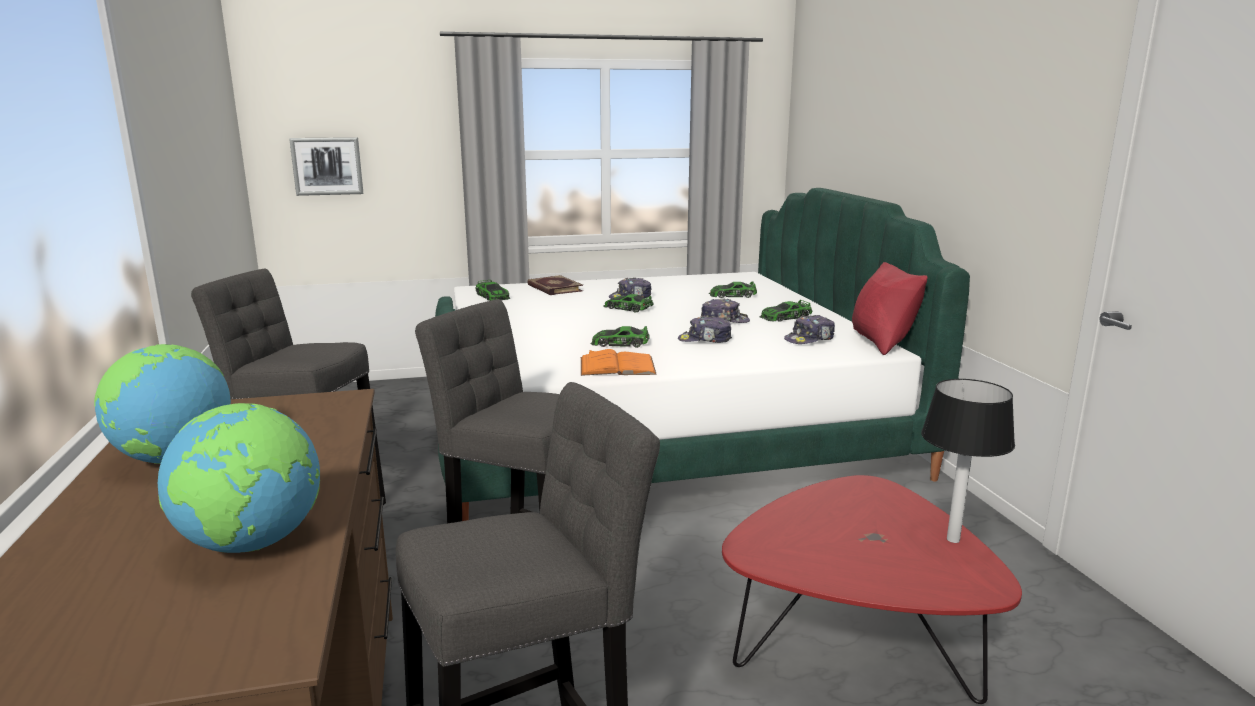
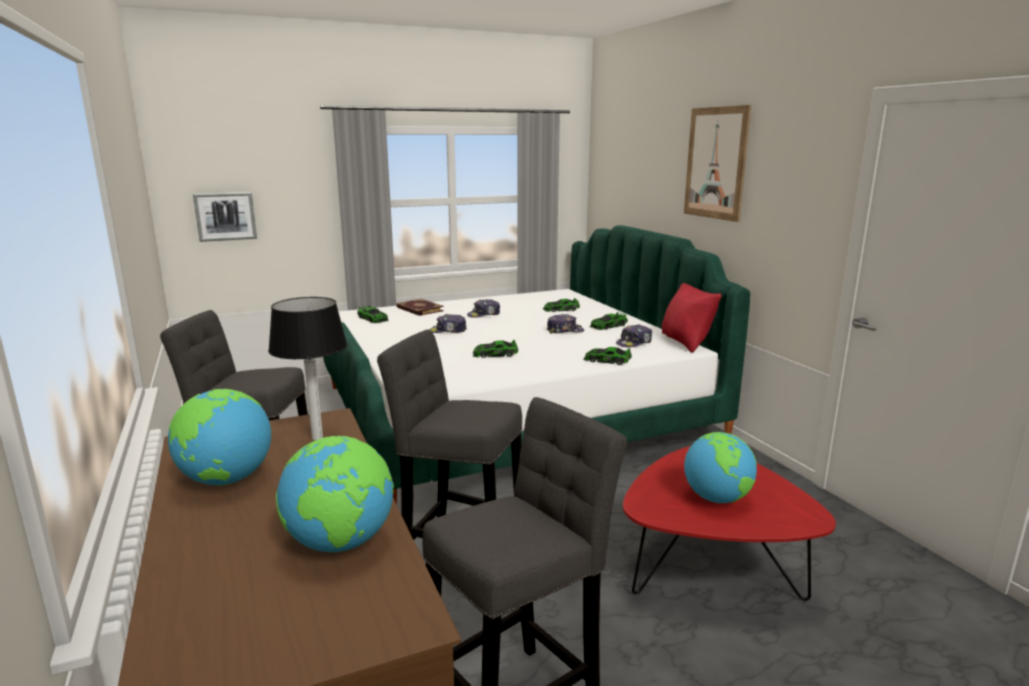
camera: 10 degrees left, 0 degrees up
(617, 366) = (502, 373): orange book -> none
(627, 308) = (486, 324): toy car -> toy car (607, 360)
(705, 340) = (558, 348): cap -> cap (448, 331)
(857, 547) = (716, 498): none -> globe
(936, 99) = (715, 163): none -> picture
(953, 539) = (778, 486): table lamp -> table lamp (318, 437)

